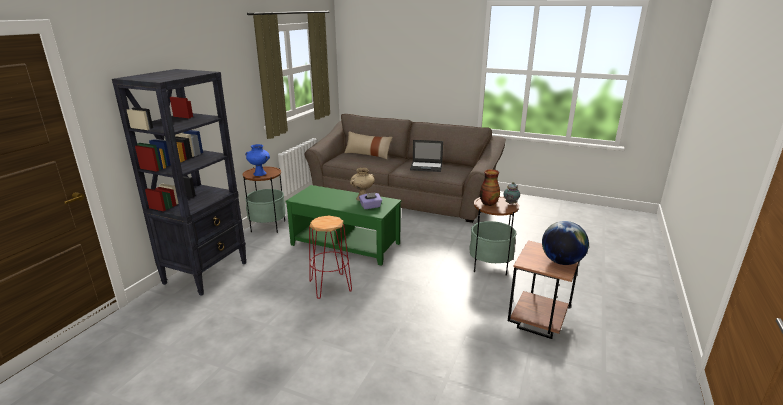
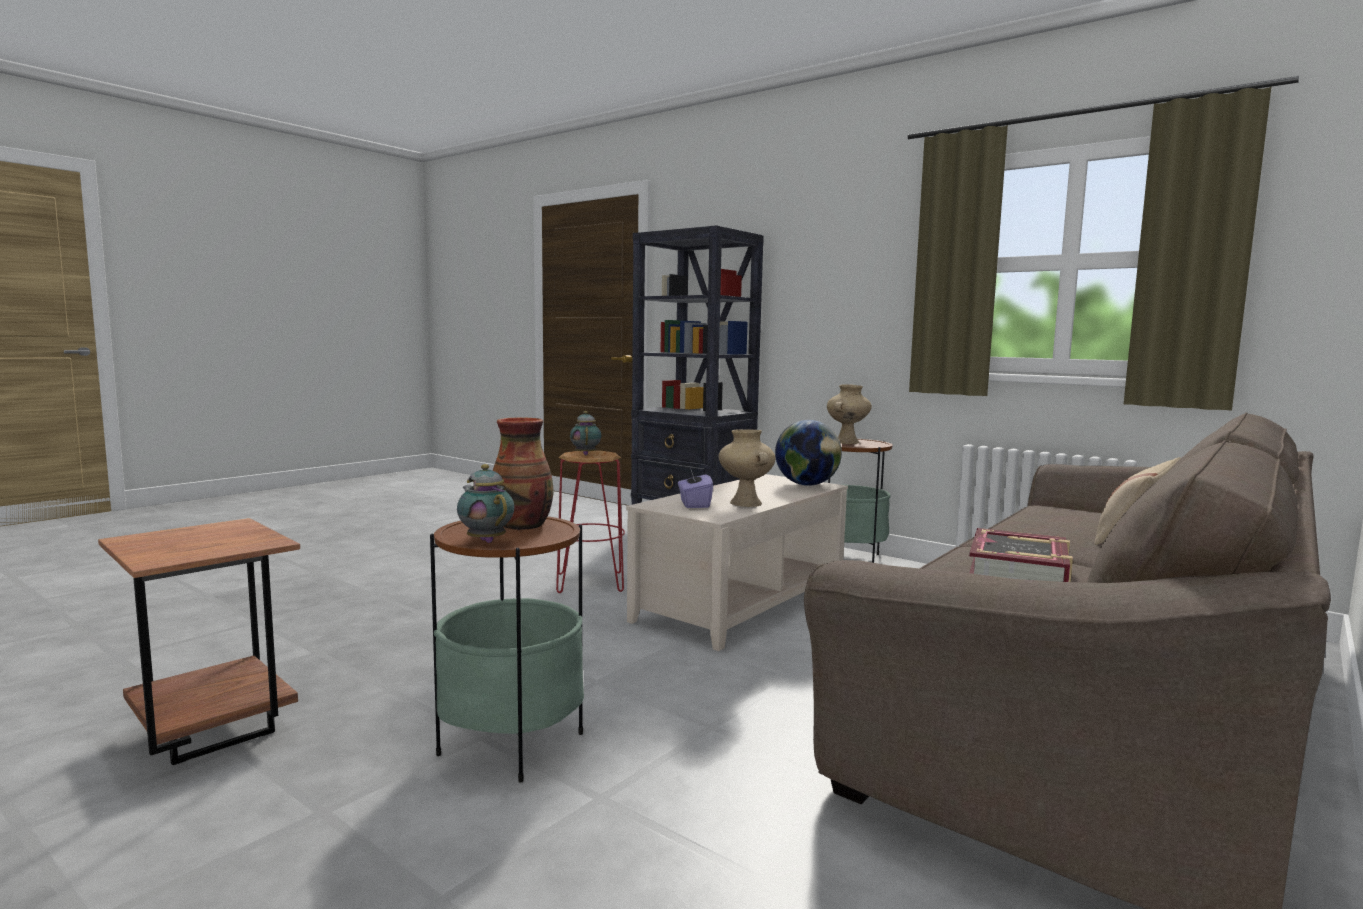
camera: 105 degrees right, 15 degrees down
(260, 174) = (847, 442): blue vase -> beige vase
(330, 222) = (585, 454): none -> teapot
(345, 244) = (742, 603): green coffee table -> beige coffee table
(426, 167) = (1019, 573): laptop -> book
(561, 261) = (159, 546): globe -> globe (806, 484)

